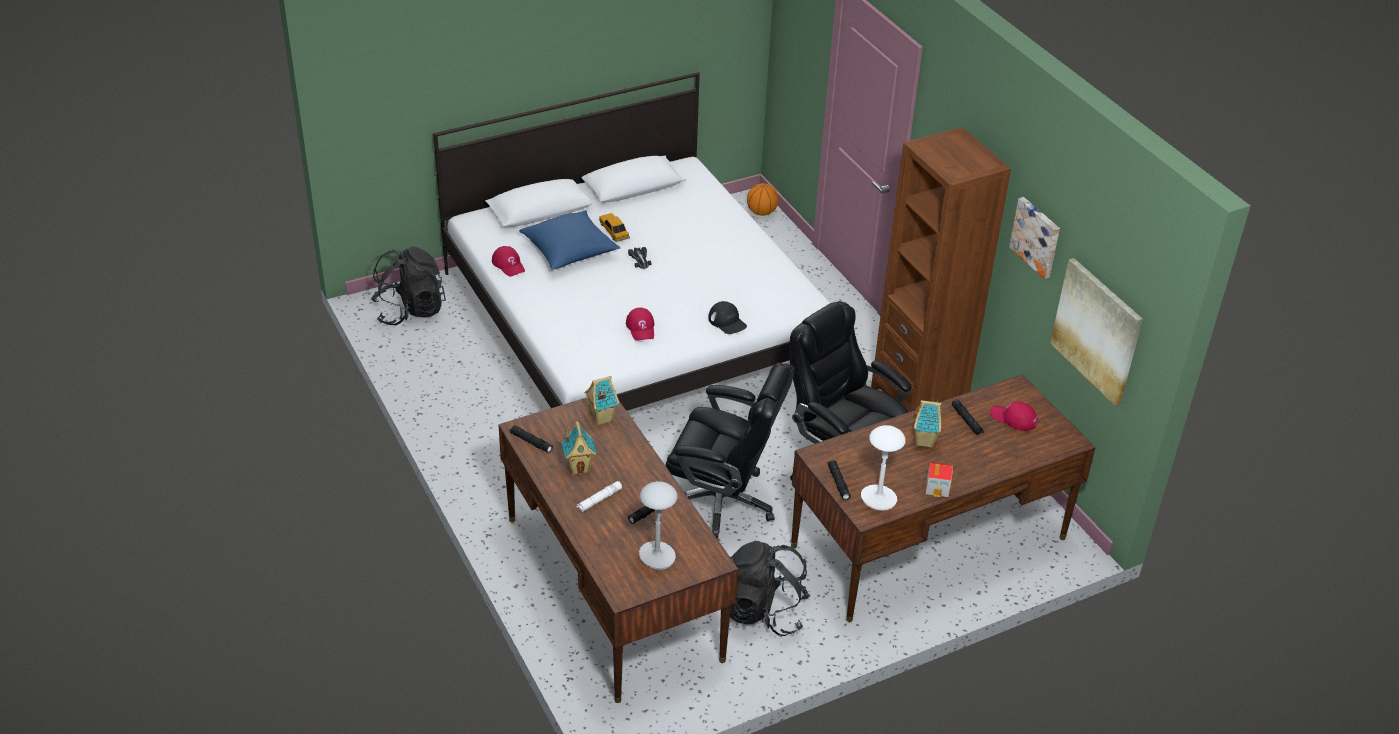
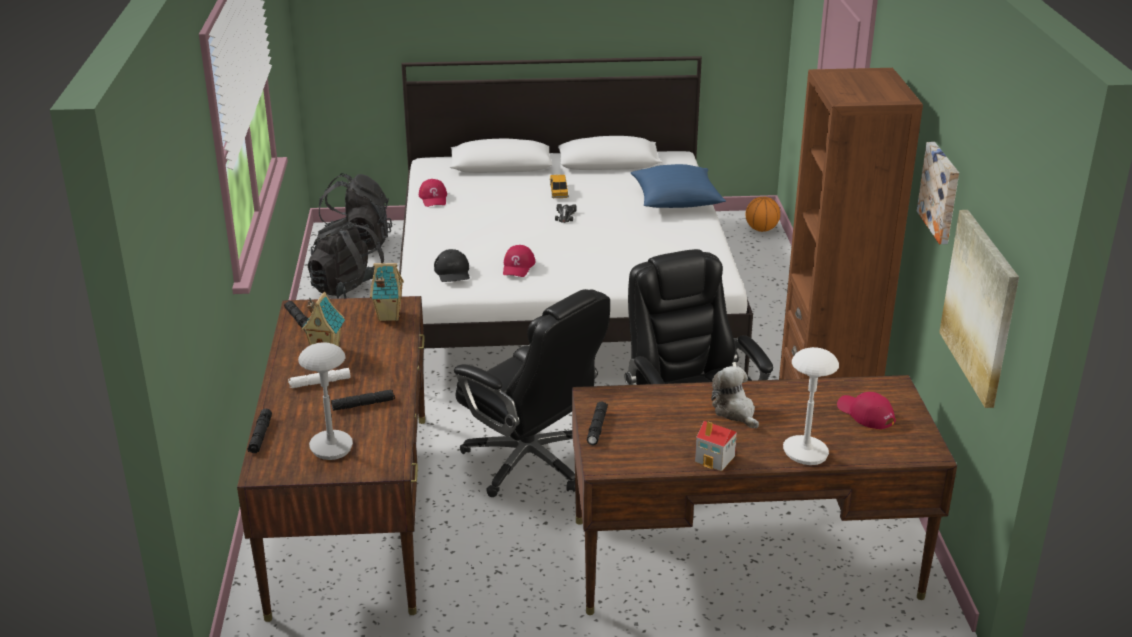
camera: 25 degrees right, 10 degrees down
(569, 251) = (501, 198): blue pillow -> blue pillow (676, 200)
(727, 322) = (614, 279): black cap -> black cap (452, 272)
(763, 611) = (496, 577): black backpack -> black backpack (350, 293)
(878, 499) = (632, 453): white table lamp -> white table lamp (805, 452)
(925, 441) = (735, 412): toy house -> plush toy
(966, 420) = (803, 403): black flashlight -> black flashlight (260, 436)

